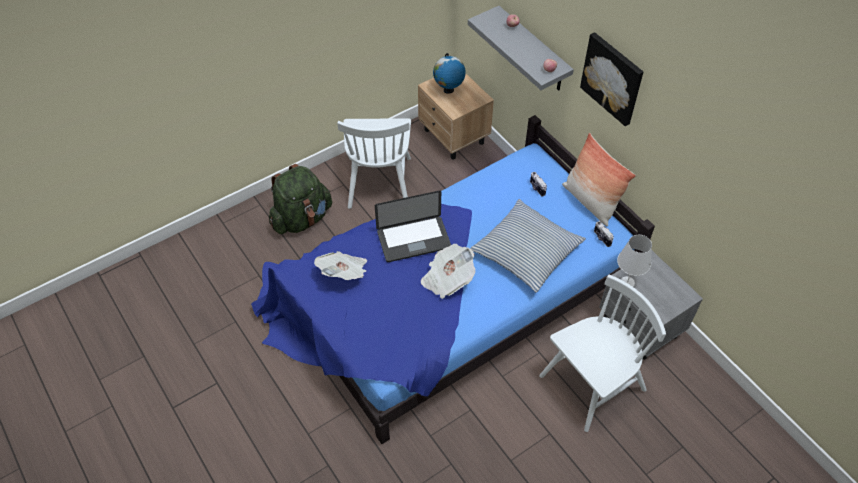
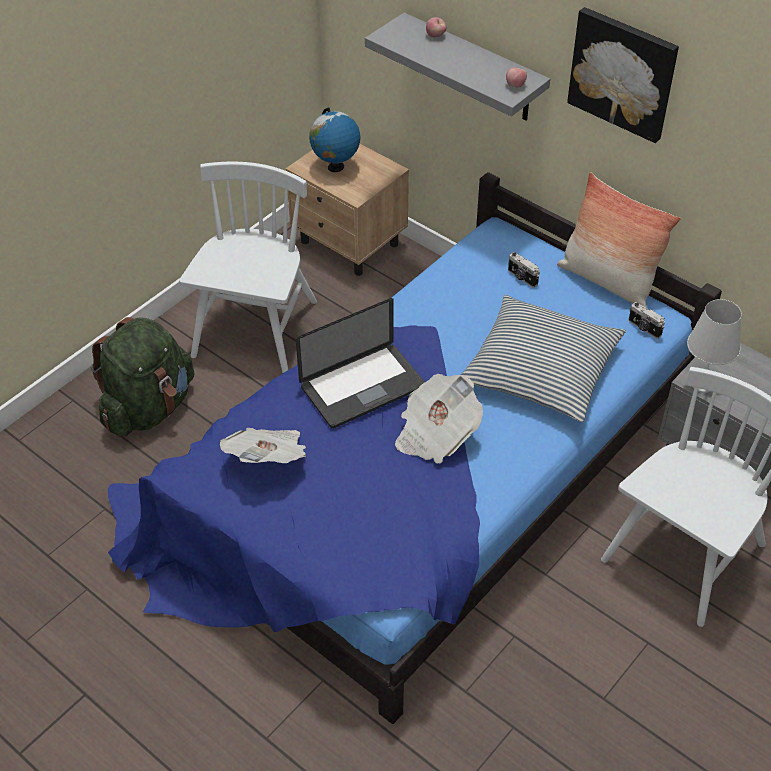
camera: 15 degrees left, 5 degrees down
(379, 182) = (256, 329): white chair -> white chair turned 150 degrees counterclockwise

